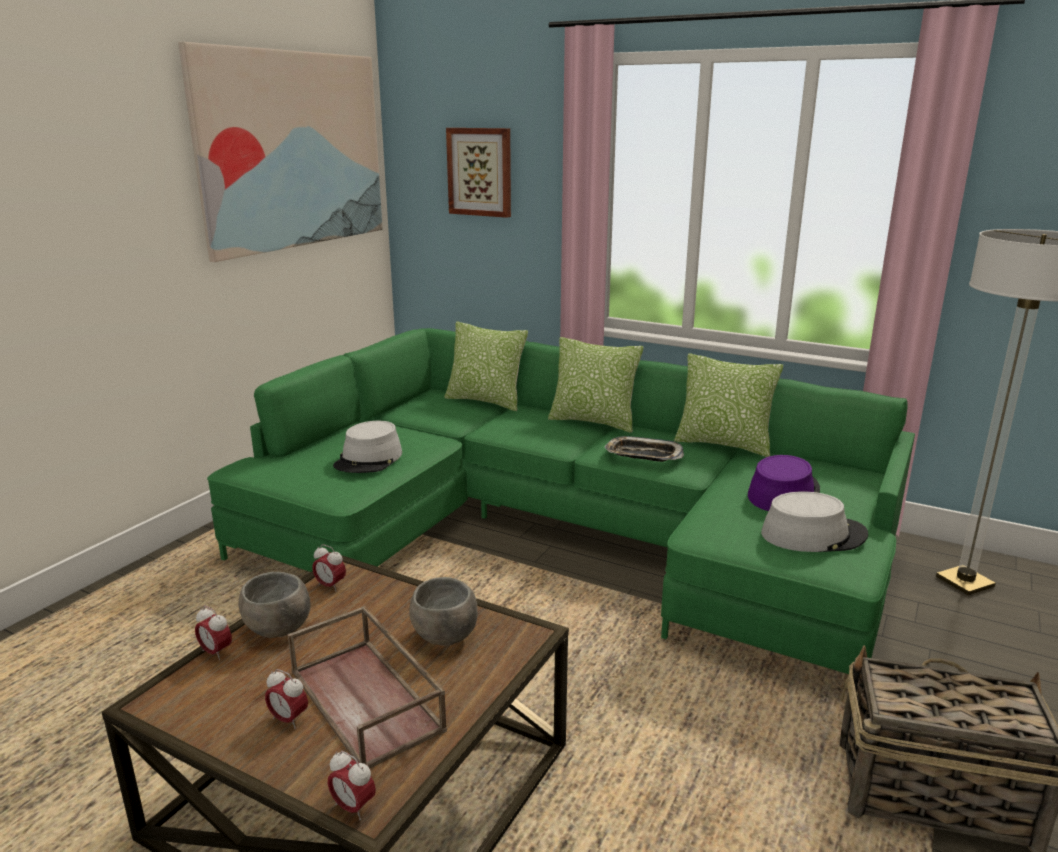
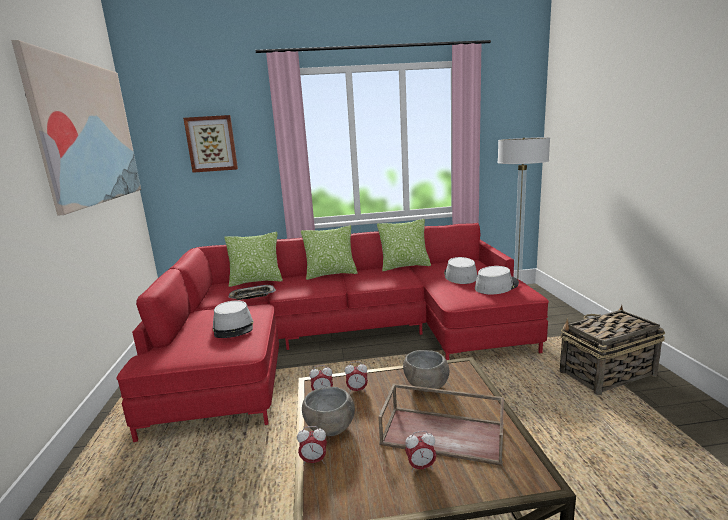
camera: 35 degrees left, 5 degrees down
(353, 807) = (528, 483): alarm clock -> alarm clock (357, 390)
(562, 533) = (339, 340): green sofa -> red sofa
(643, 455) = (379, 280): tray -> tray (252, 296)
(783, 493) = (460, 276): purple hat -> grey hat

